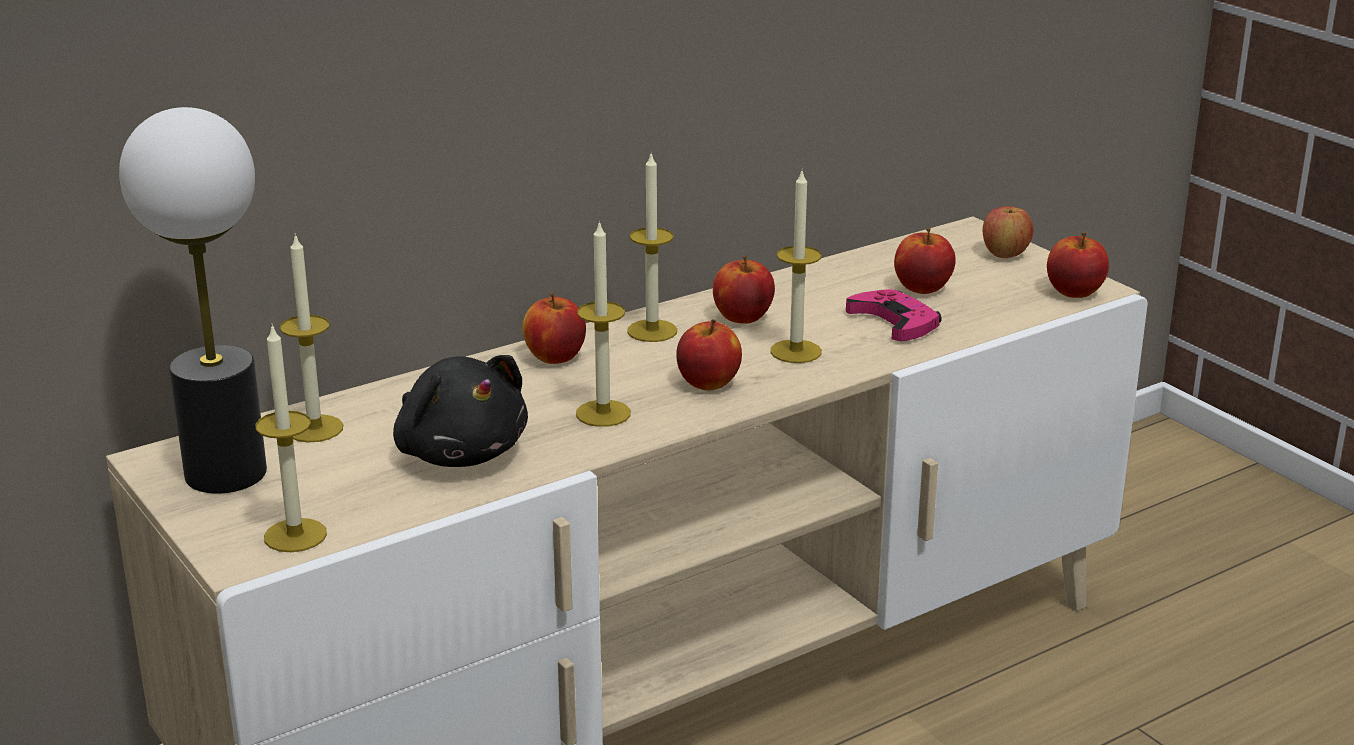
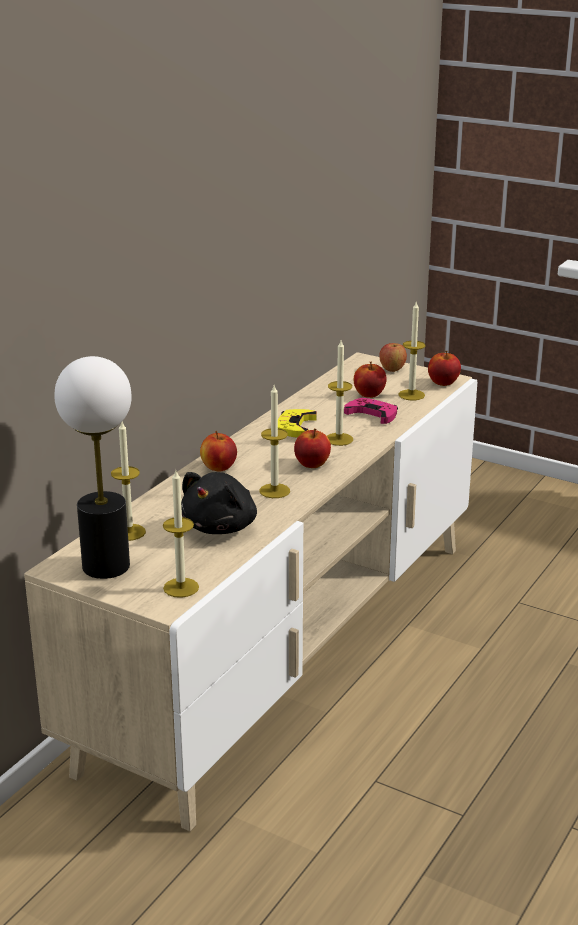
camera: 25 degrees left, 0 degrees up
(460, 452) = (221, 526): black plush toy -> black plush toy turned 90 degrees clockwise
(652, 331) = (255, 443): candle -> candle (411, 395)
(742, 318) = (295, 427): apple -> yellow game controller

